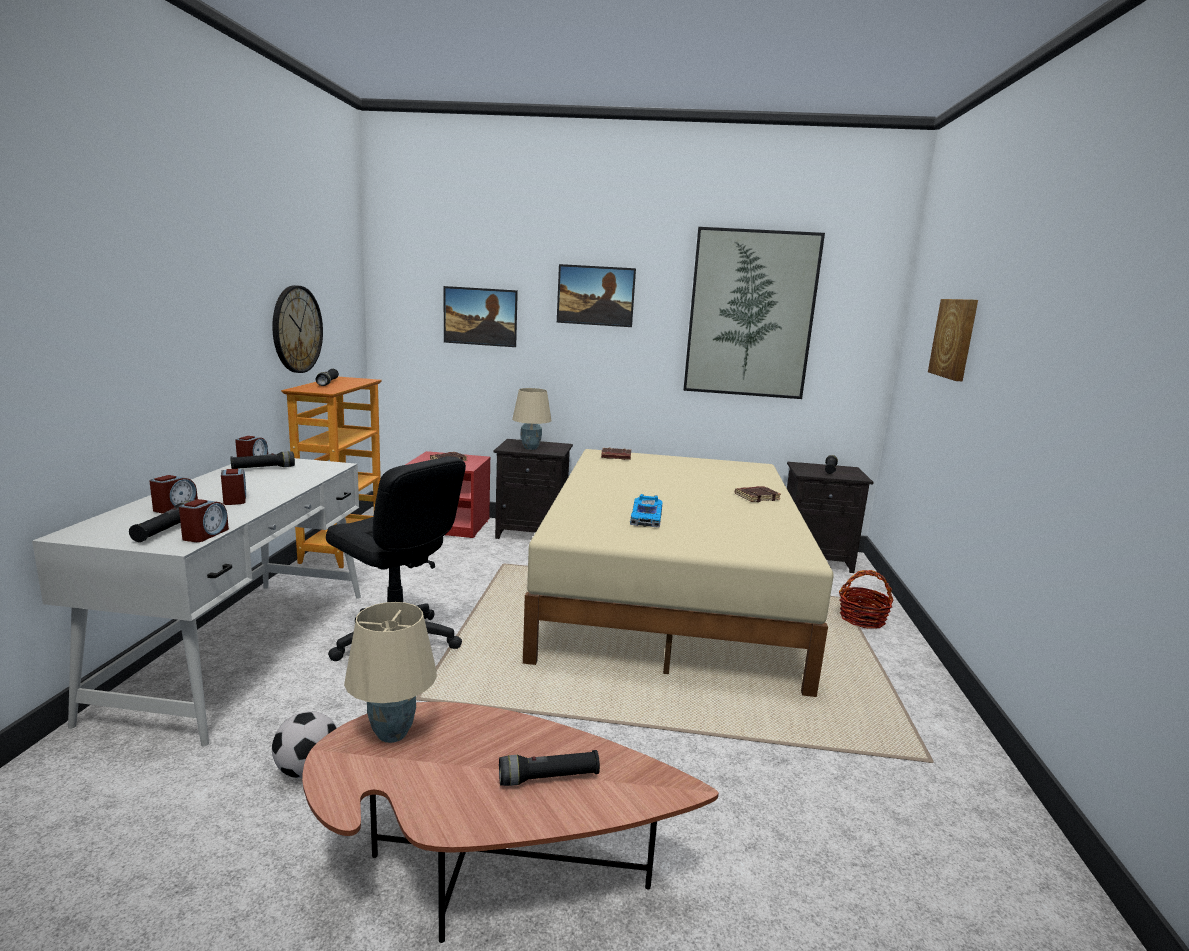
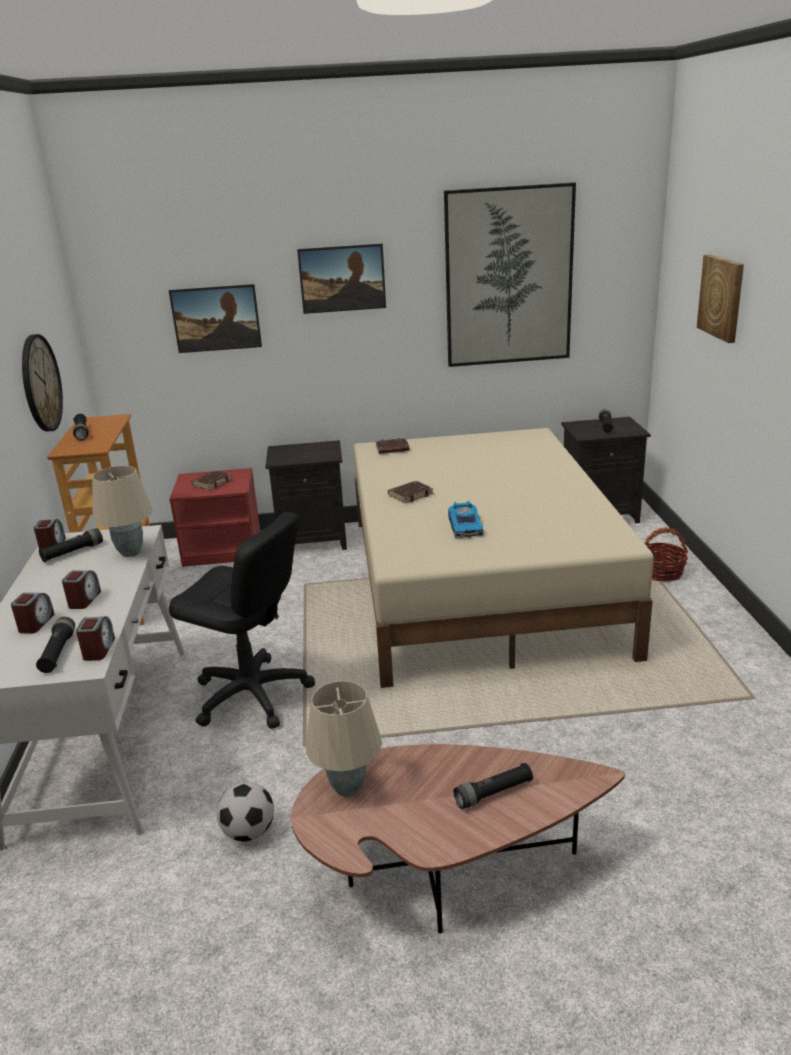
camera: 10 degrees left, 10 degrees up
(235, 499) = (84, 600): alarm clock -> alarm clock turned 45 degrees clockwise
(531, 448) = (301, 455): beige table lamp -> beige table lamp (131, 553)
(756, 497) = (552, 477): brown book -> brown book (410, 495)

